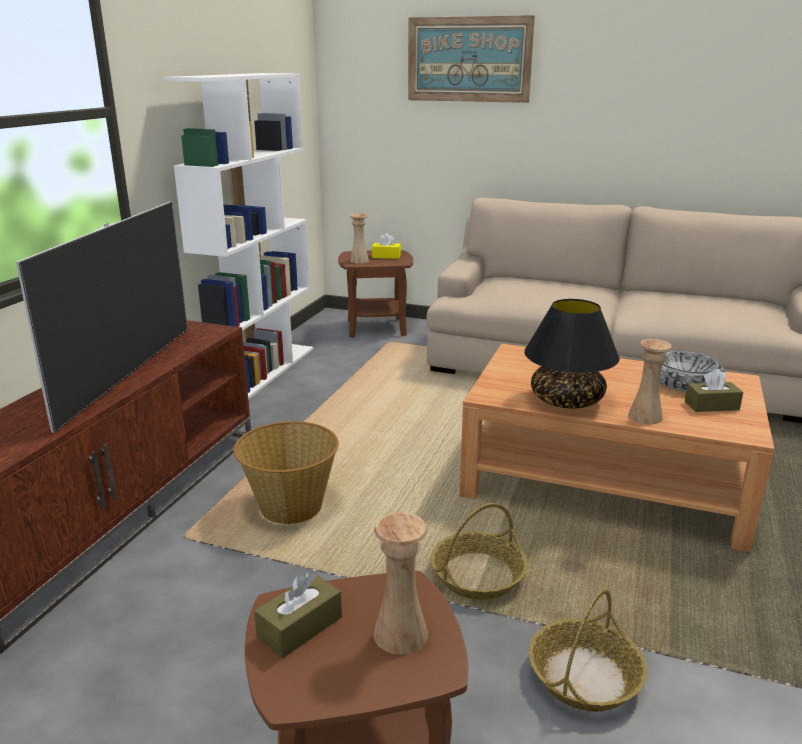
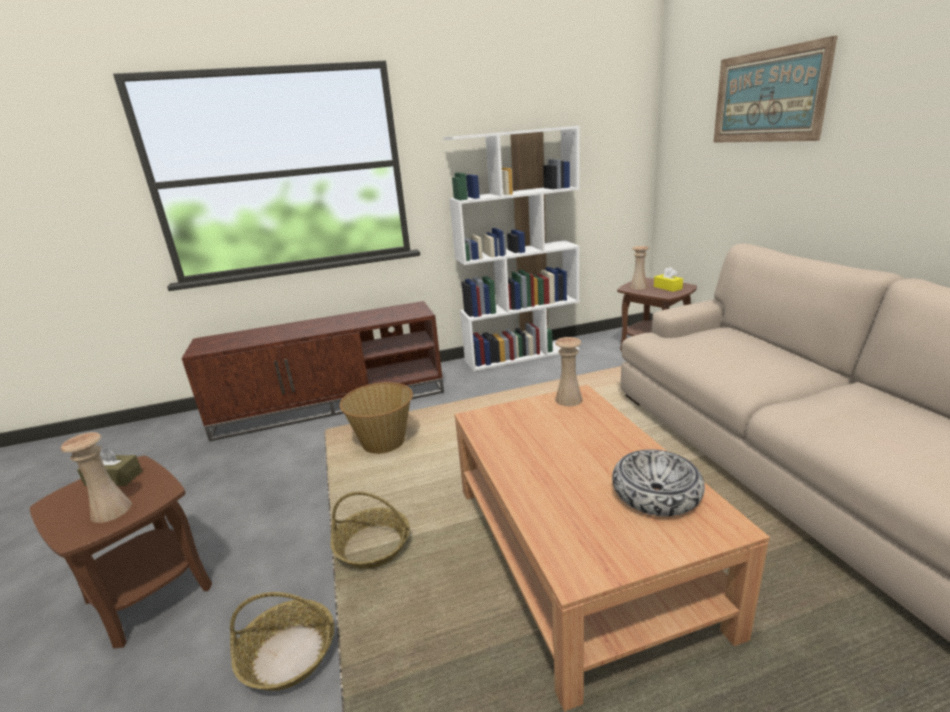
camera: 55 degrees right, 0 degrees up
(128, 374) = (335, 325): television -> none
(567, 400) = (513, 450): black table lamp -> none
(645, 416) = (532, 497): beige vase -> beige vase (568, 399)
(711, 406) = (617, 528): brown tissue box -> none

